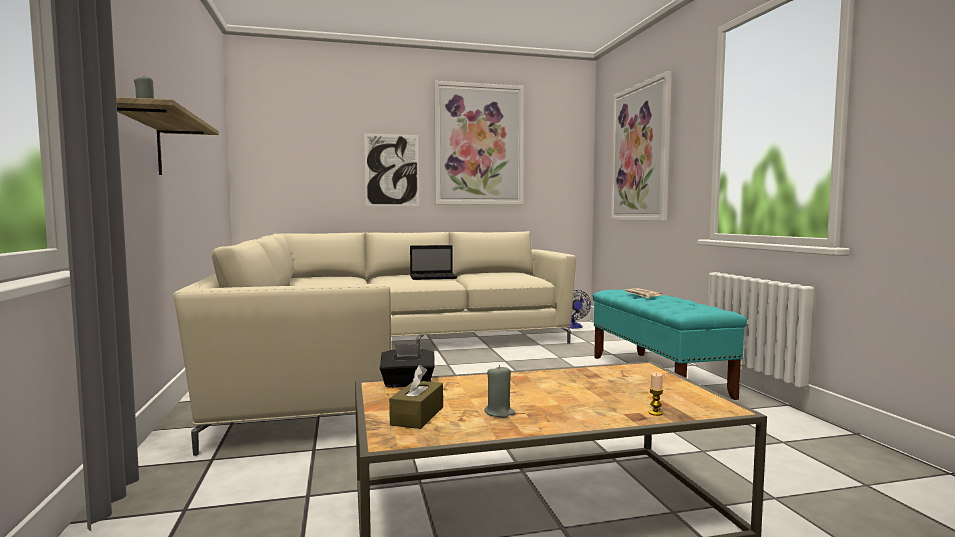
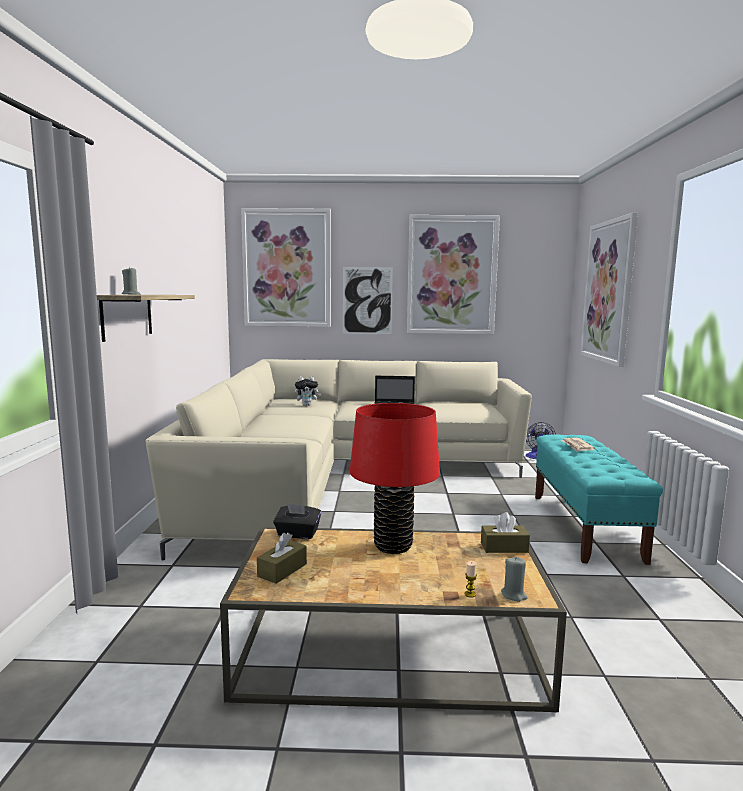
camera: 15 degrees right, 5 degrees up
(301, 133) = (287, 268): none -> picture
(335, 280) = (307, 405): none -> plush toy
(499, 413) = (345, 575): grey candle -> grey candle (514, 595)
(529, 383) = (393, 546): none -> red table lamp
(647, 373) = (504, 547): none -> brown tissue box

